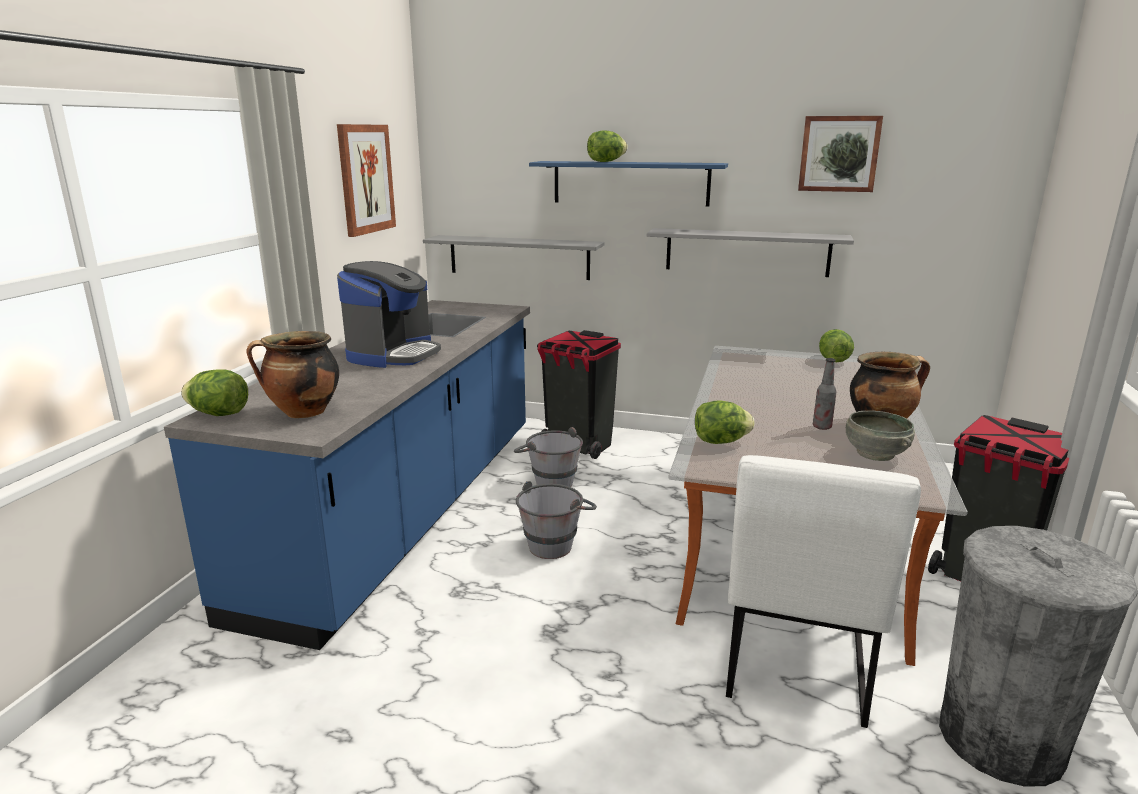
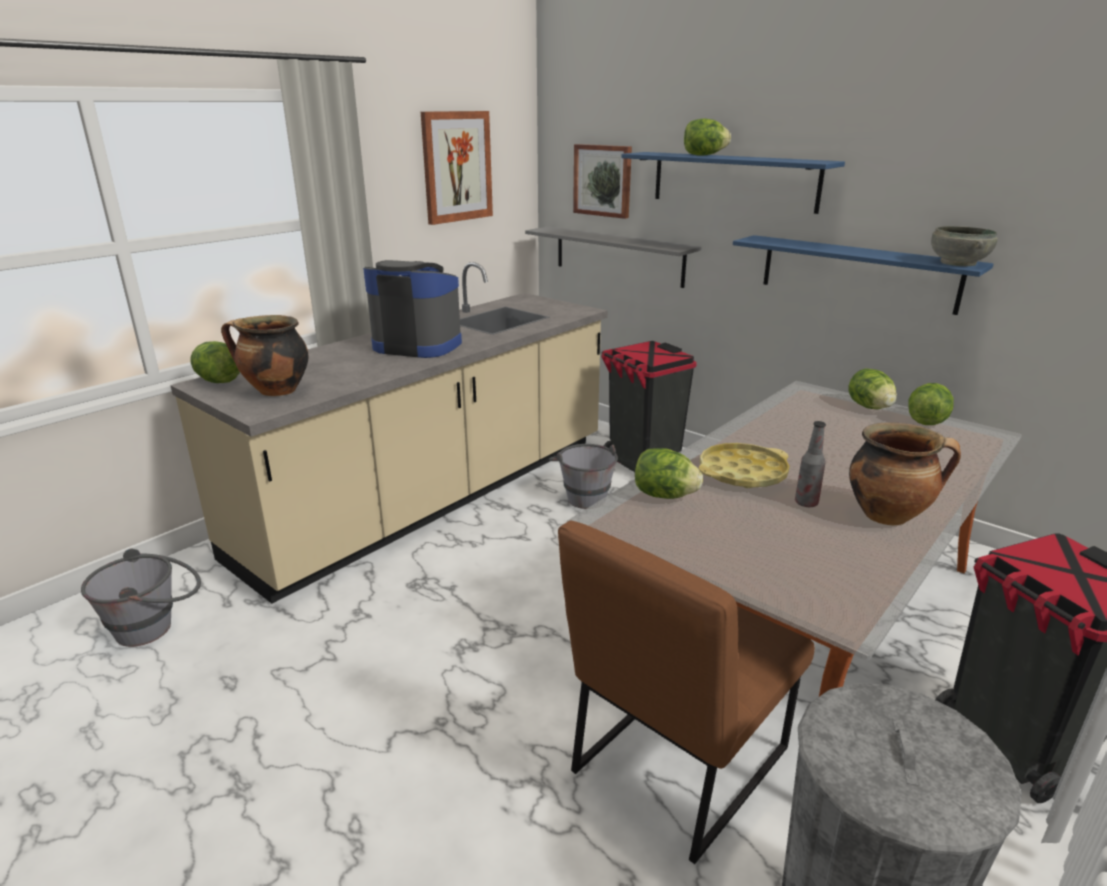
camera: 25 degrees right, 5 degrees up
(393, 354) = (417, 345): coffee machine -> coffee machine turned 120 degrees counterclockwise
(407, 511) = (434, 496): blue counter -> beige counter
(556, 543) = (538, 560): grey bucket -> grey bucket (156, 626)
(747, 252) = (857, 273): grey shelf -> blue shelf
(756, 415) = (742, 473): none -> yellow tray
(787, 356) = (869, 407): none -> lettuce
(795, 663) = (675, 762): white chair -> brown chair
(839, 154) = (989, 154): picture -> picture (603, 180)
(874, 454) = (833, 551): grey bowl -> grey bowl (957, 263)

